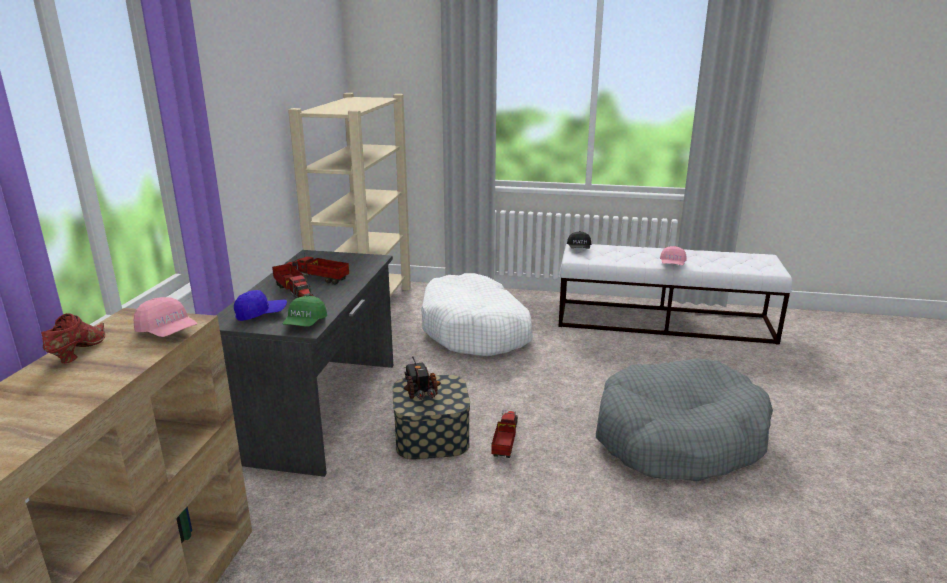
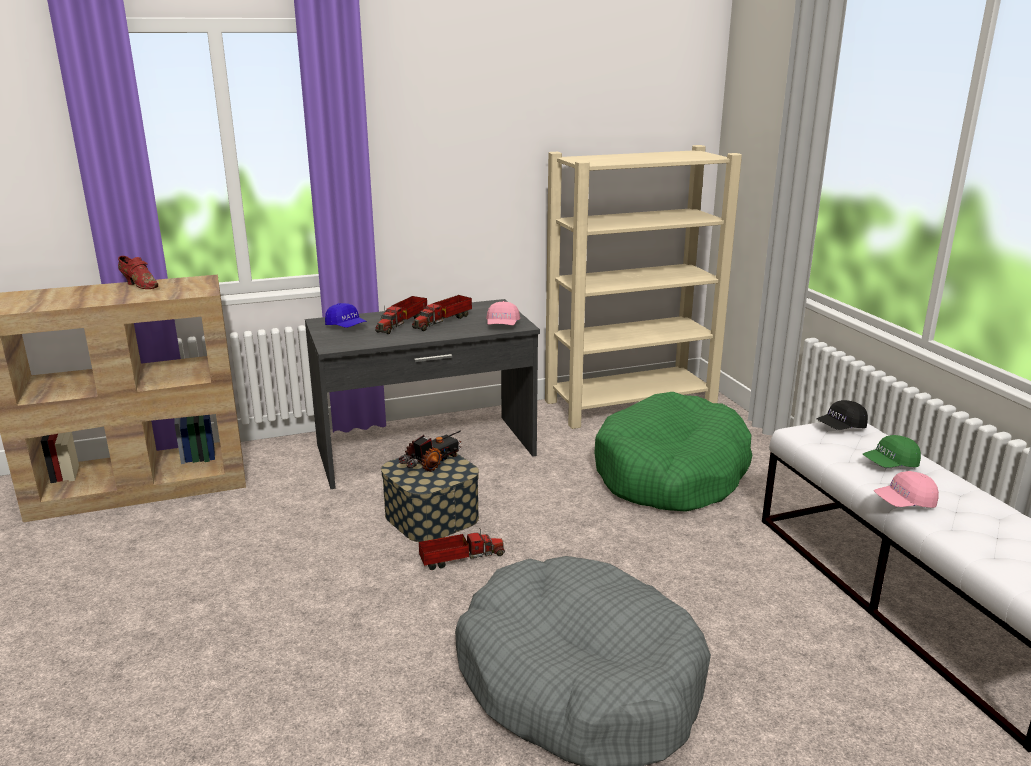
camera: 60 degrees right, 0 degrees up
(77, 352) = (140, 285): red shoe -> red shoe turned 60 degrees clockwise
(168, 332) = (182, 292): pink cap -> pink cap (502, 325)
(305, 323) = (343, 343): green cap -> green cap (890, 464)
(318, 278) = (443, 321): toy truck -> toy truck turned 135 degrees counterclockwise
(476, 330) = (671, 473): white dog bed -> green dog bed

